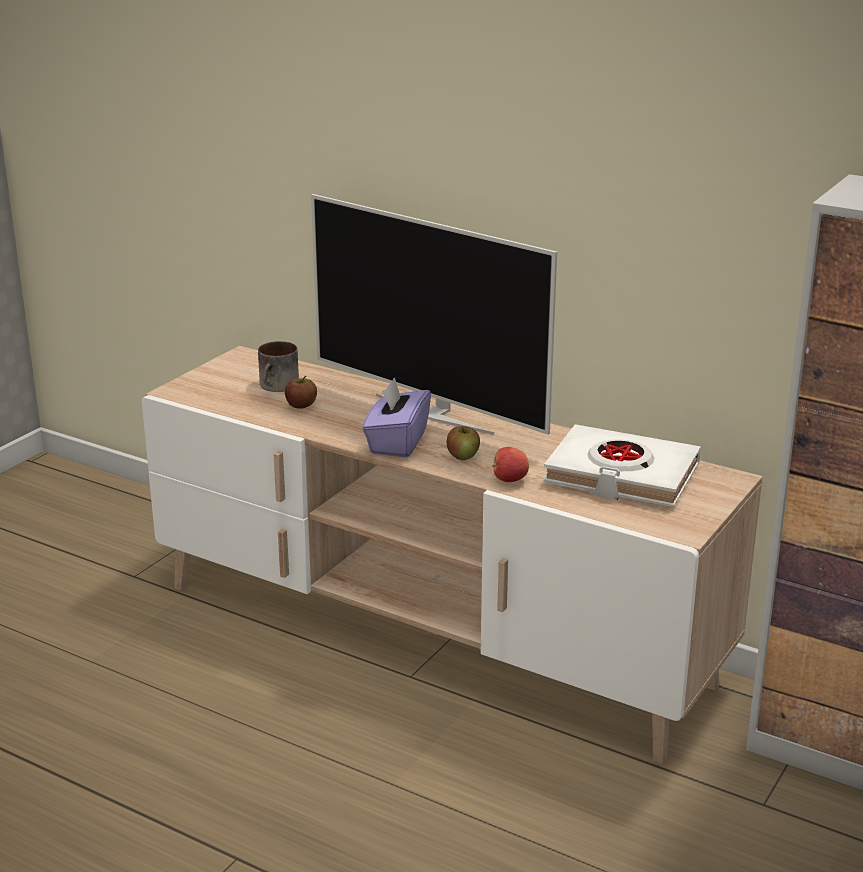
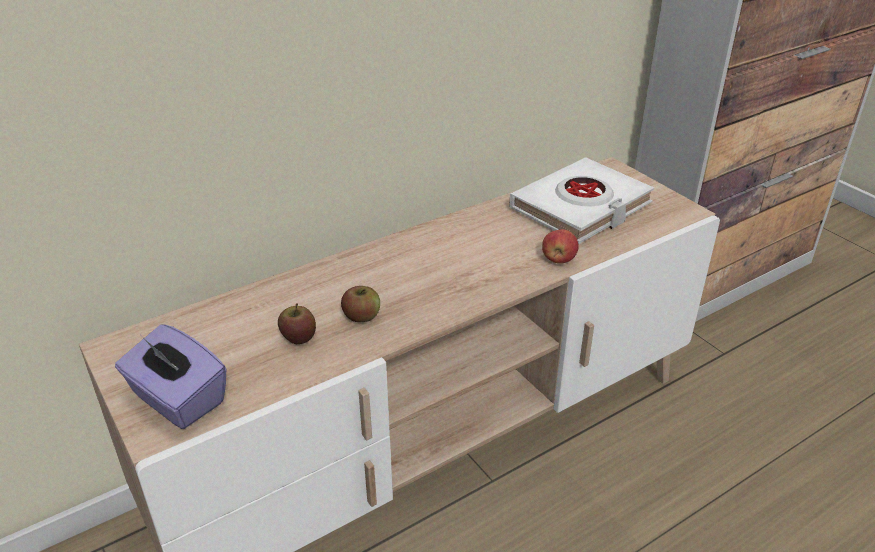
camera: 65 degrees left, 10 degrees up
(278, 386) = (232, 341): mug -> none
(397, 442) = (440, 299): purple tissue box -> purple tissue box (177, 400)
(435, 413) = (394, 260): television -> none
(463, 456) = (495, 270): apple -> apple (361, 316)

